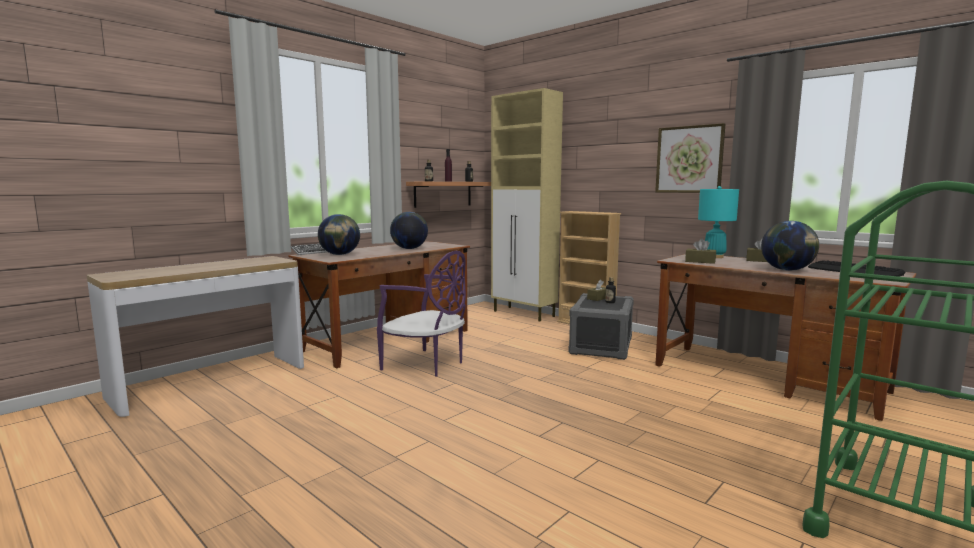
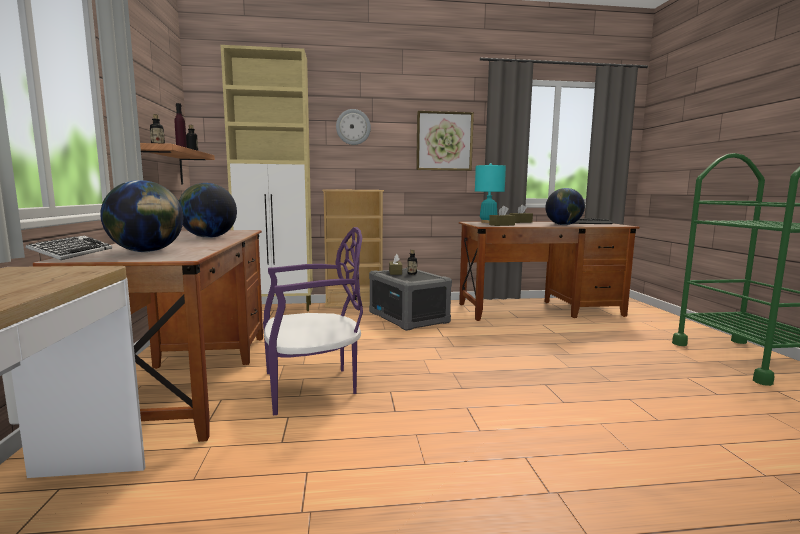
camera: 50 degrees left, 0 degrees up
(598, 150) = (353, 127): none -> wall clock

